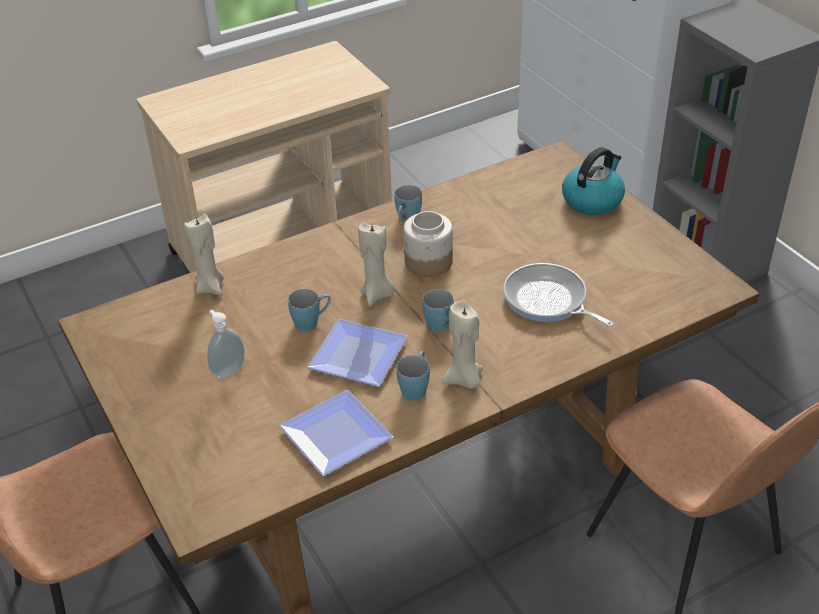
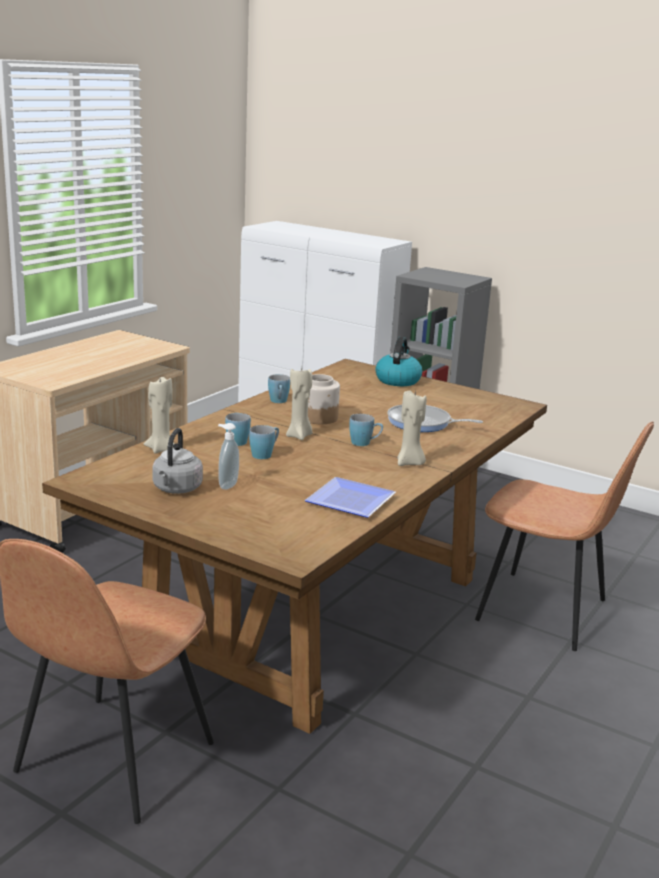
camera: 30 degrees left, 20 degrees down
(172, 364) = (176, 489): none -> grey kettle
(356, 353) = (318, 463): plate -> none
(415, 387) = (380, 471): blue mug -> blue mug (237, 440)

